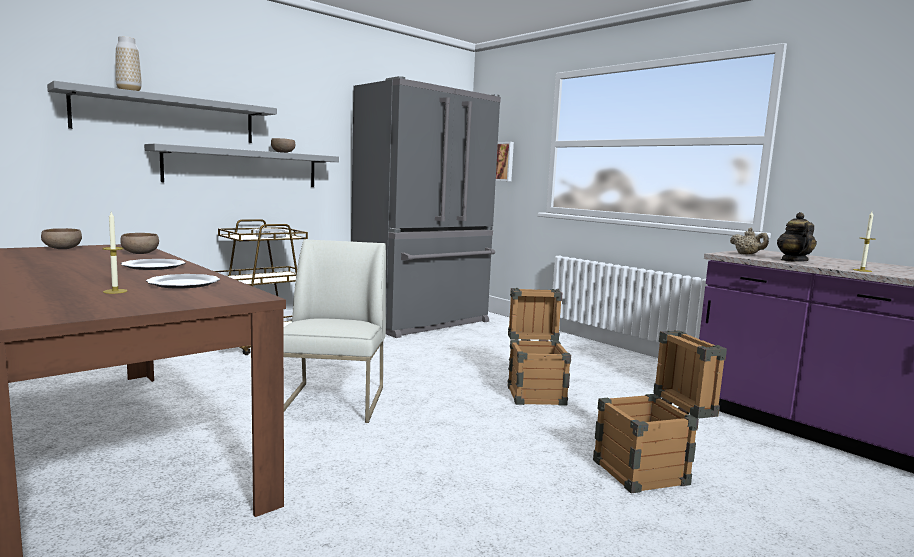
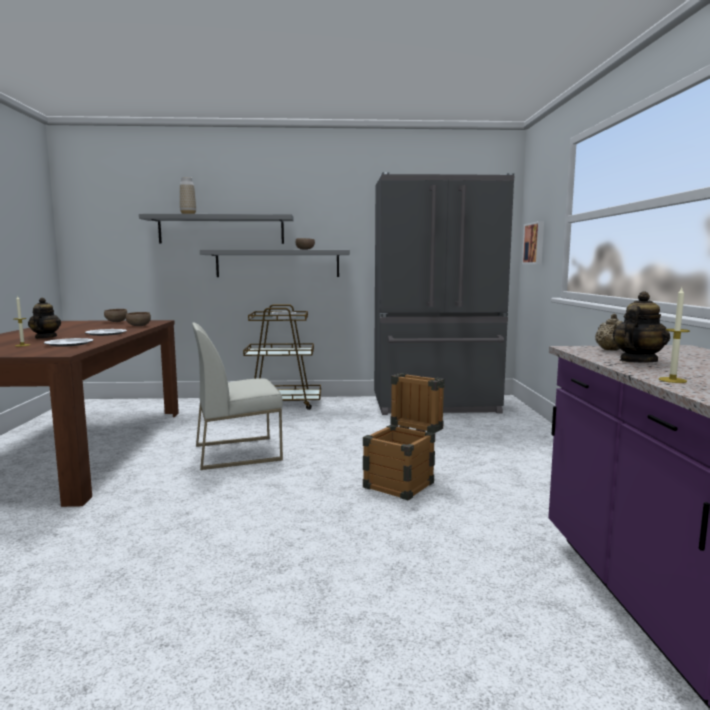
camera: 40 degrees right, 0 degrees up
(83, 278) = (45, 337): none -> teapot
(334, 402) = (238, 452): white chair -> white chair turned 150 degrees counterclockwise
(650, 471) = (353, 577): crate -> none

